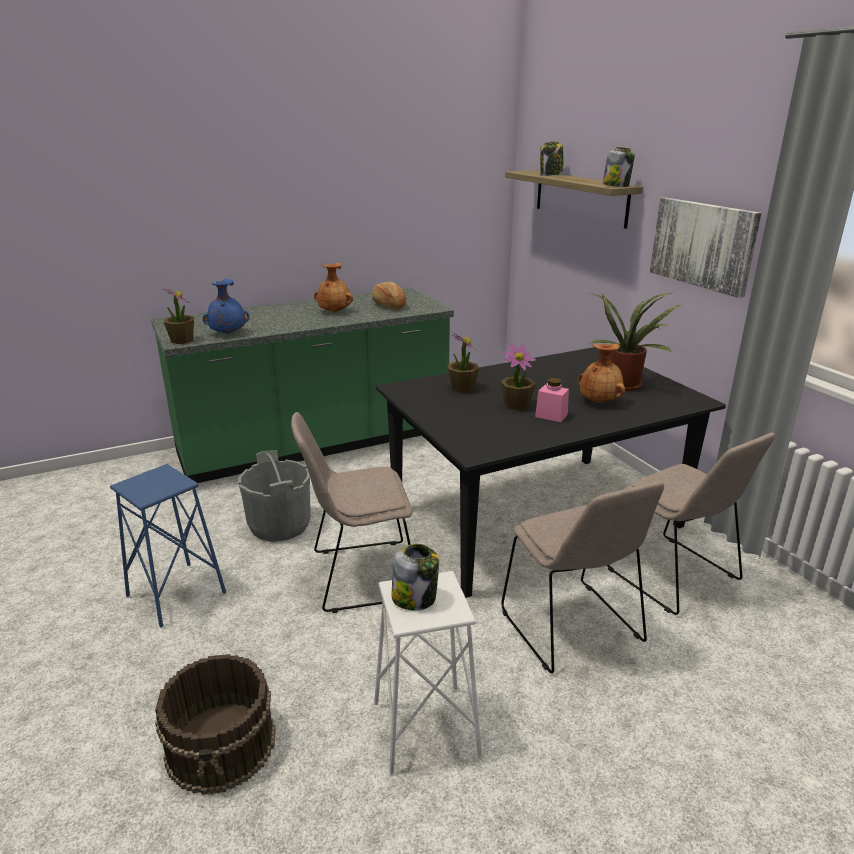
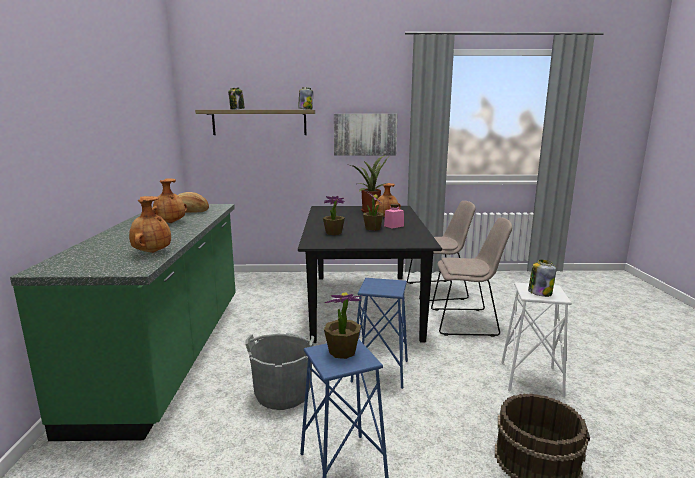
camera: 65 degrees left, 10 degrees down
(182, 340) = (134, 268): potted plant -> potted plant (342, 352)
(228, 333) = (151, 252): blue vase -> brown vase
(359, 576) = (380, 371): beige chair -> blue stool

